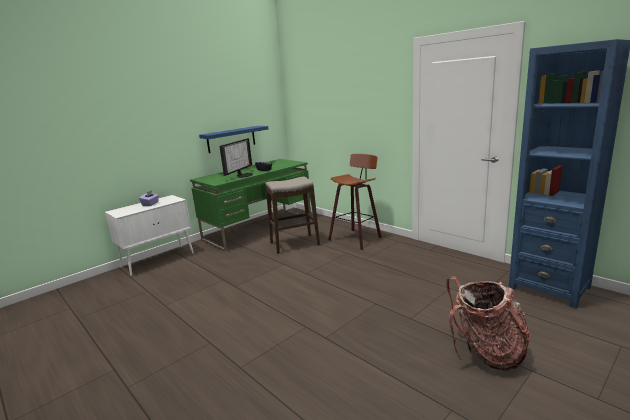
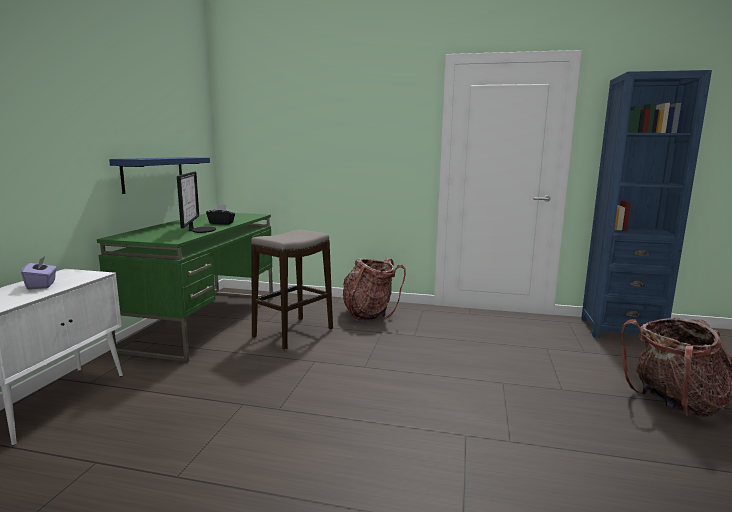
camera: 35 degrees left, 5 degrees down
(356, 238) = (369, 314): stool -> backpack

